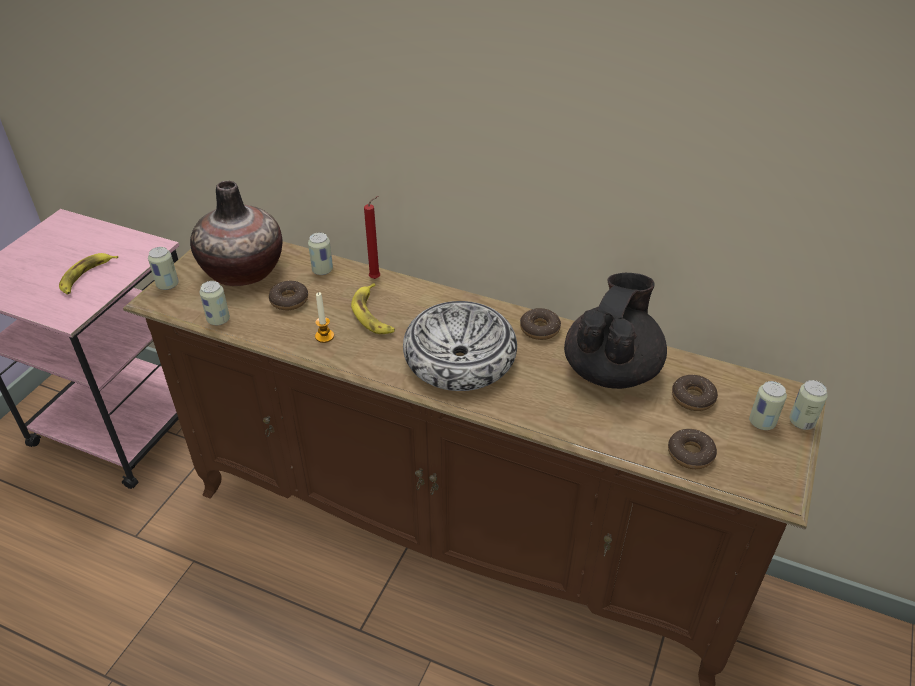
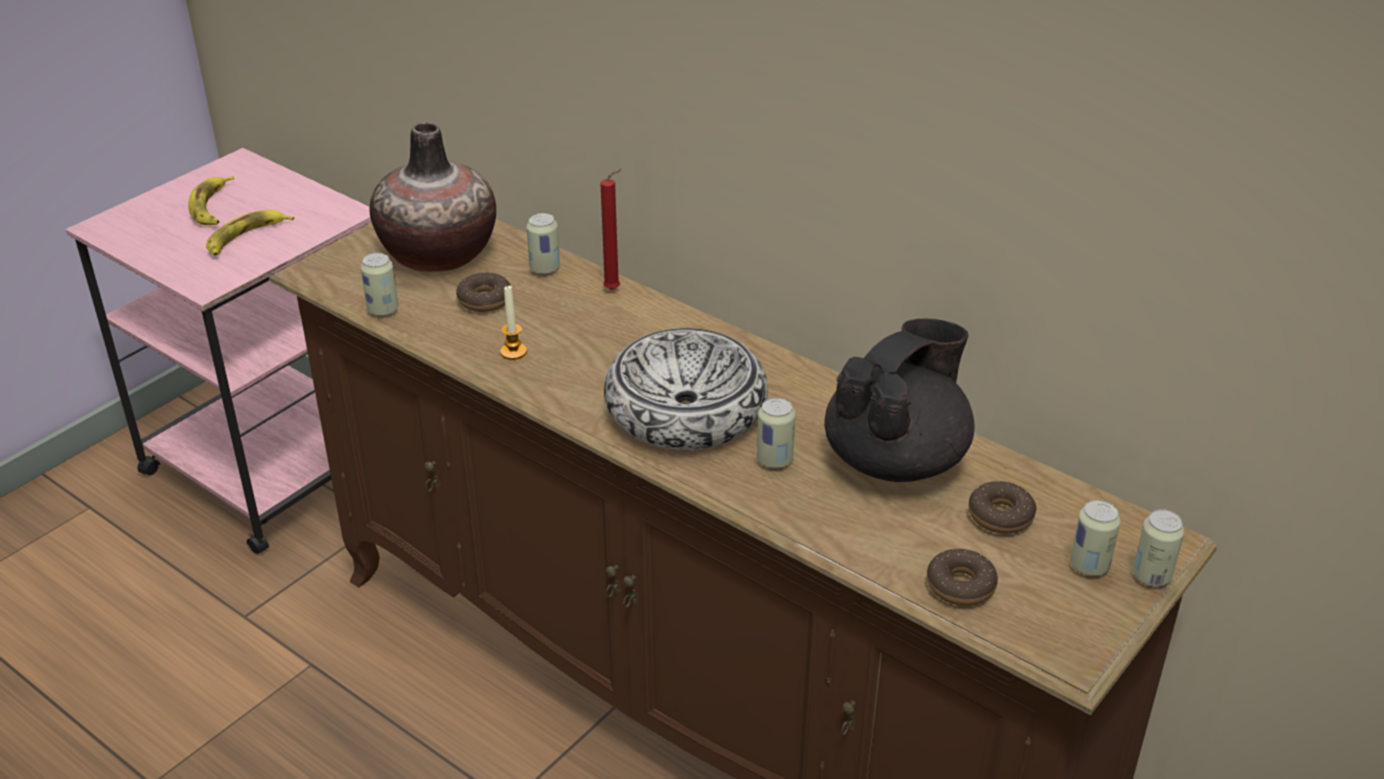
camera: 15 degrees right, 5 degrees down
(167, 285) = (334, 257): can -> can (774, 460)
(373, 314) = (590, 335): banana -> banana (213, 207)
(539, 329) = (816, 390): donut -> none

